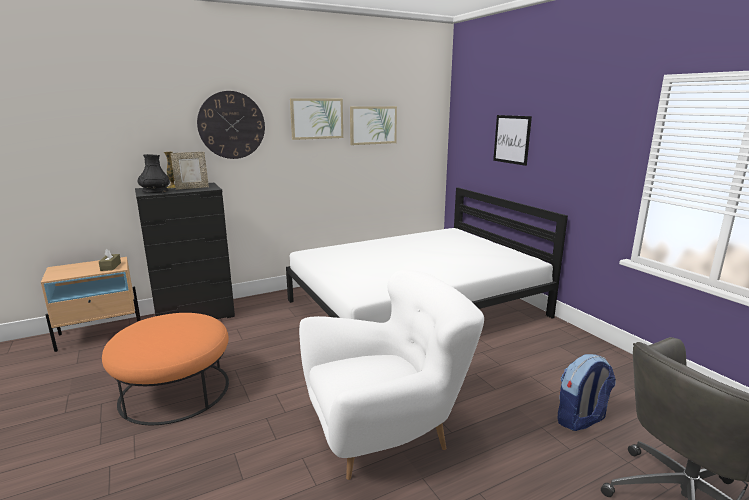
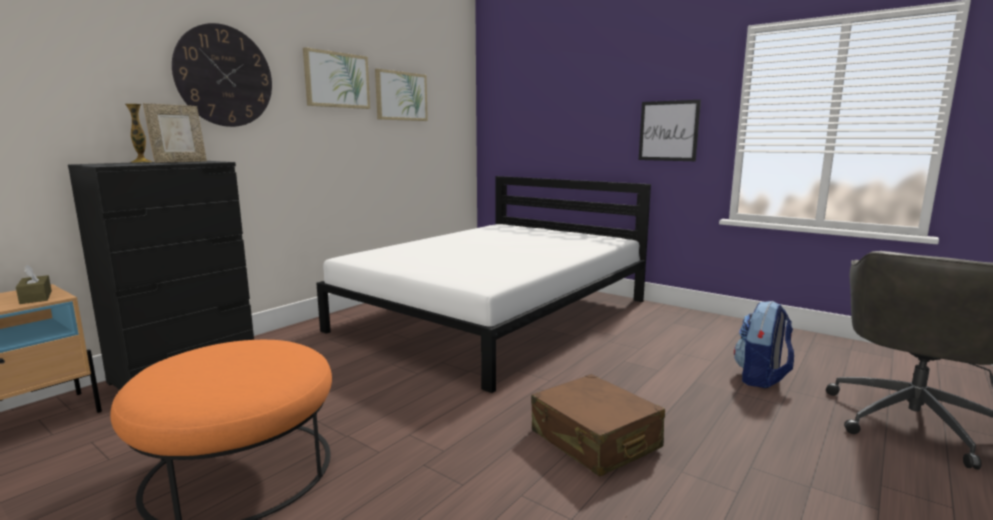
camera: 25 degrees left, 5 degrees down
(155, 192) = (121, 164): black vase -> none
(386, 434) = (594, 440): white armchair -> brown suitcase
(512, 139) = (569, 111): picture -> picture (668, 131)

